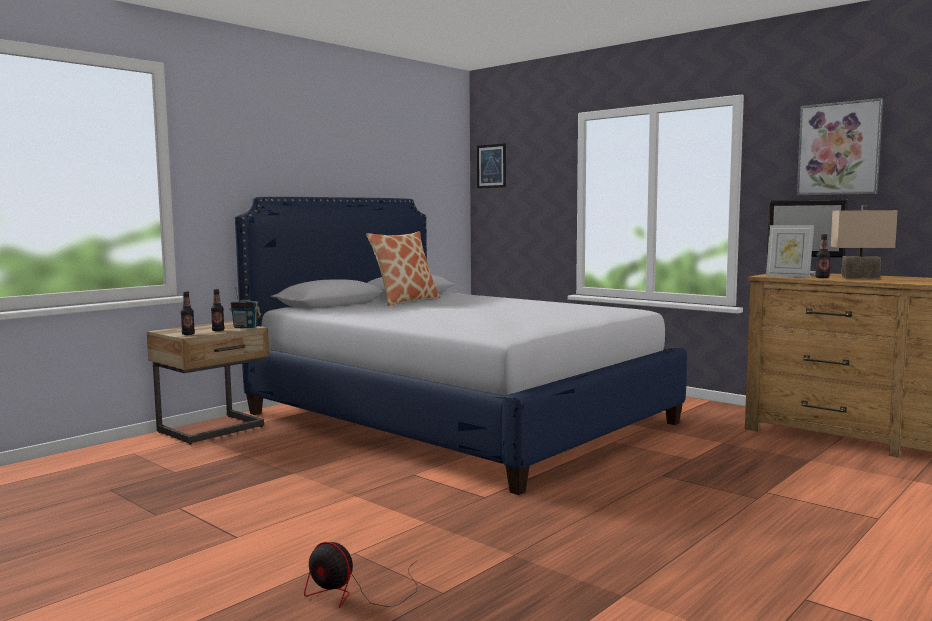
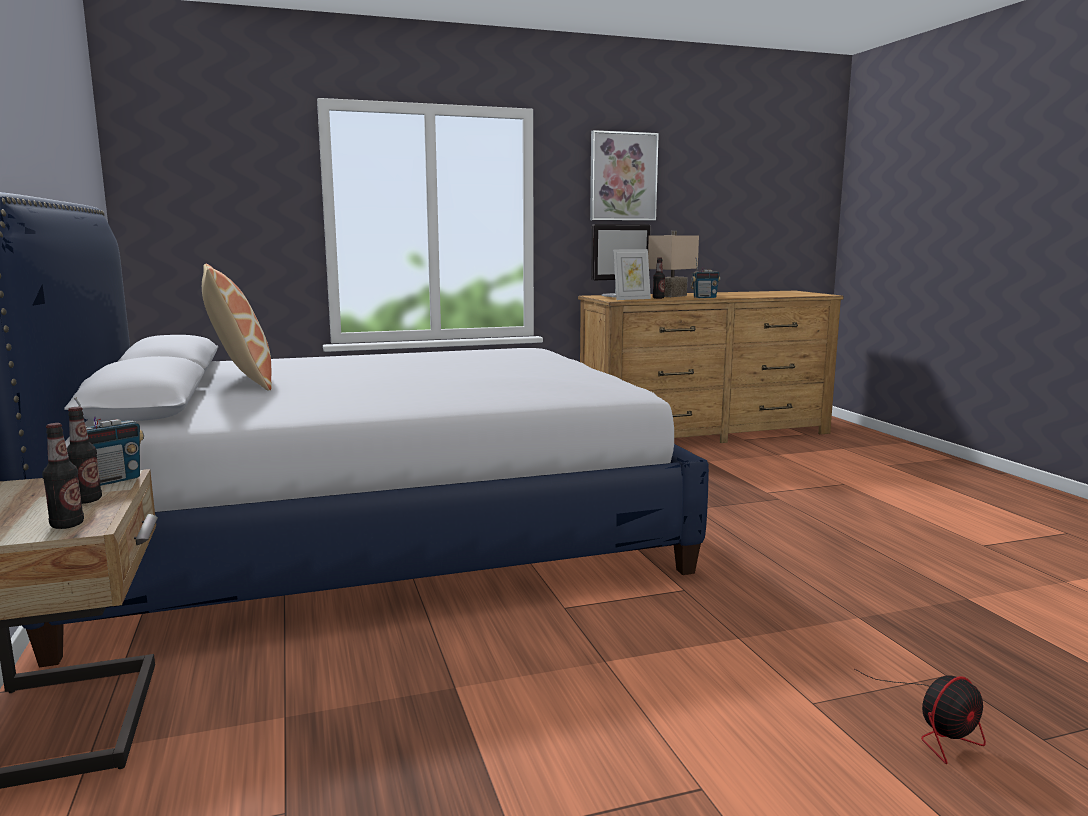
camera: 60 degrees left, 5 degrees up
(491, 166) = (153, 160): picture -> none
(876, 281) = (704, 297): none -> radio

